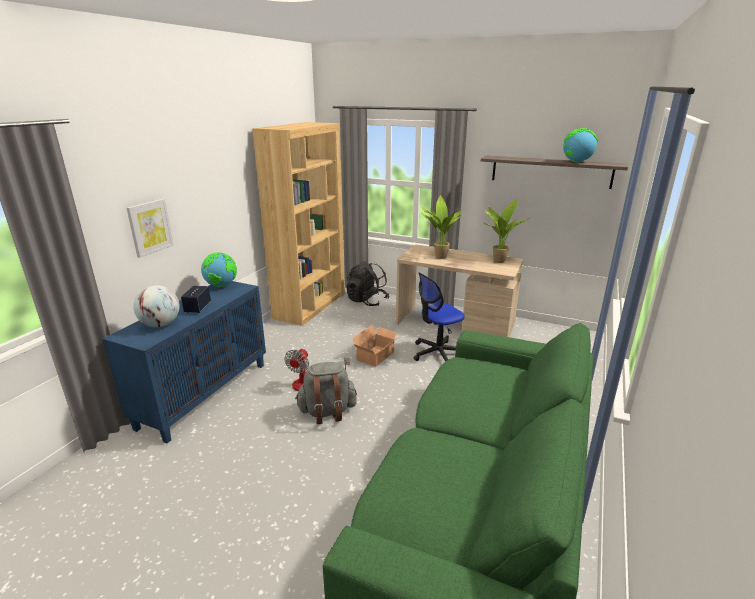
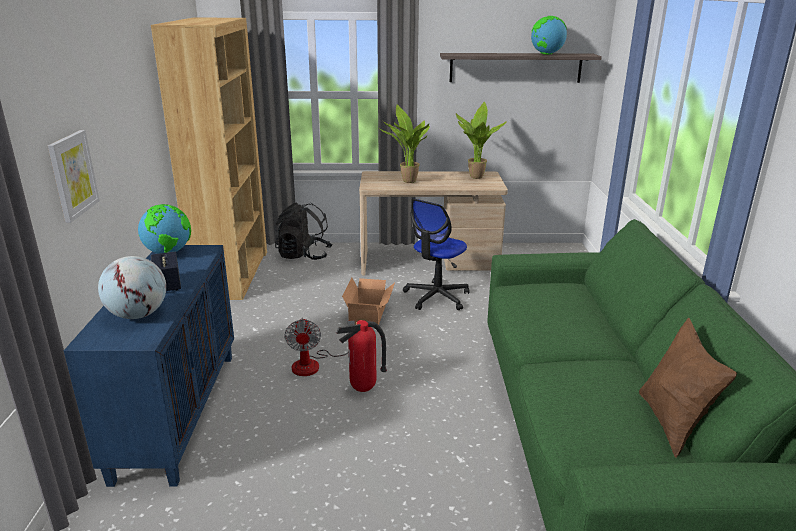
camera: 25 degrees left, 0 degrees up
(327, 412) = (363, 389): grey backpack -> fire extinguisher
(482, 519) = (672, 424): none -> brown pillow

